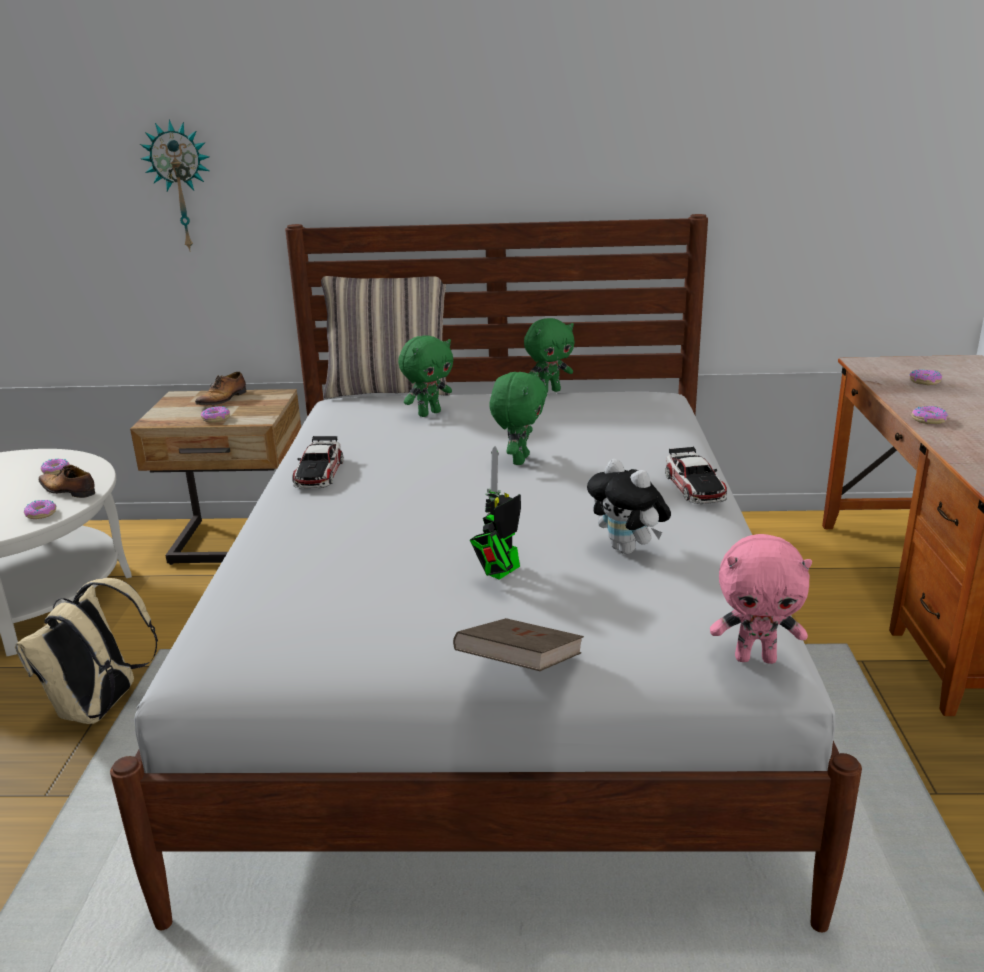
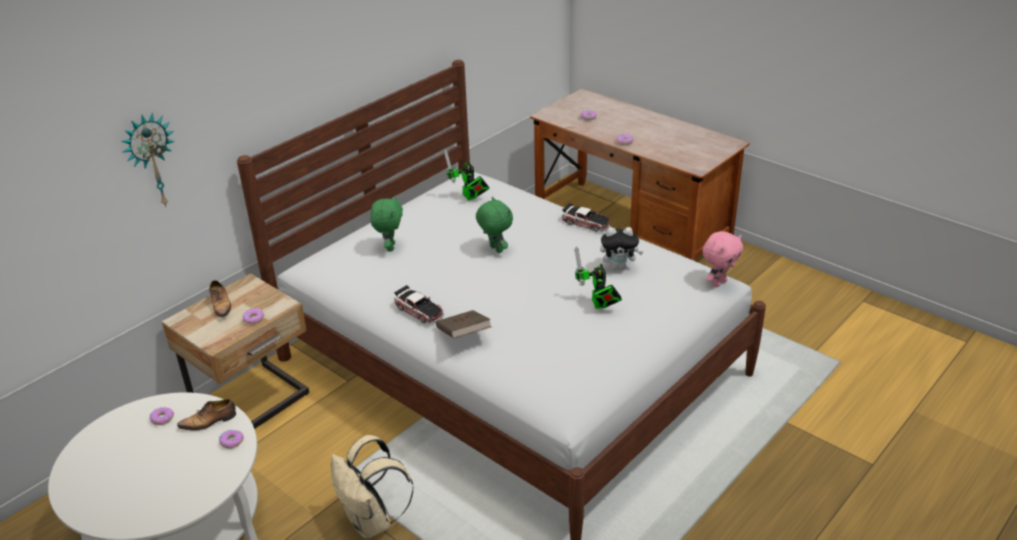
camera: 50 degrees left, 10 degrees up
(389, 390) = (323, 244): pillow -> none
(520, 669) = (672, 333): brown book -> brown book (463, 335)
(549, 391) = (413, 200): green plush toy -> none
(607, 407) = (469, 197): none -> toy robot

